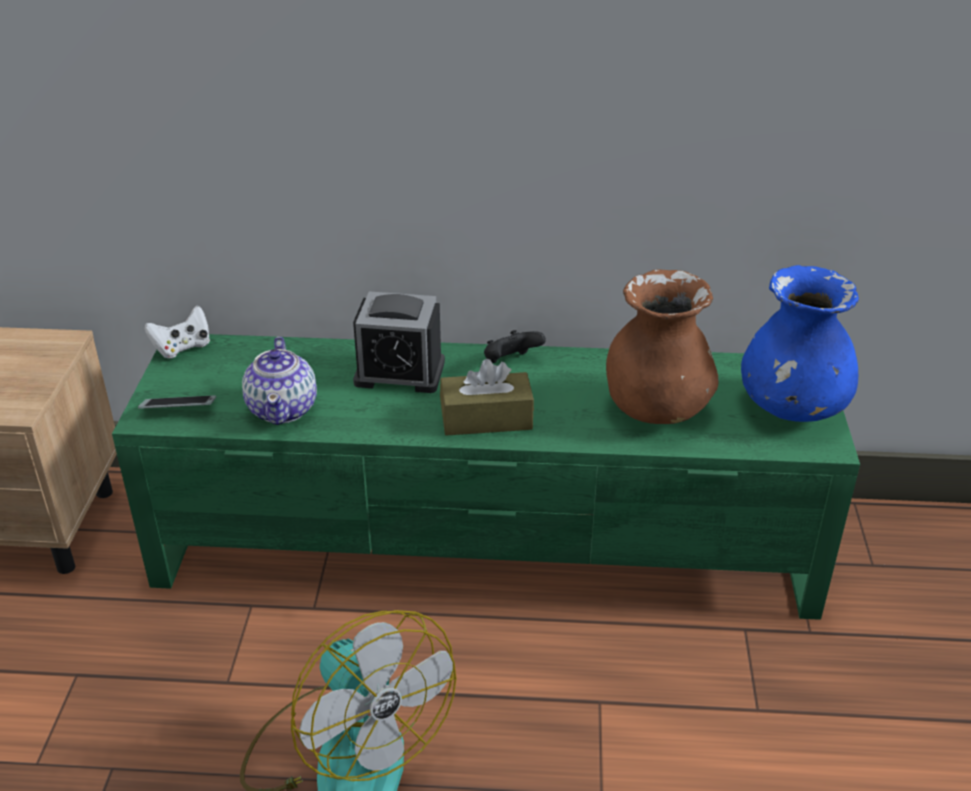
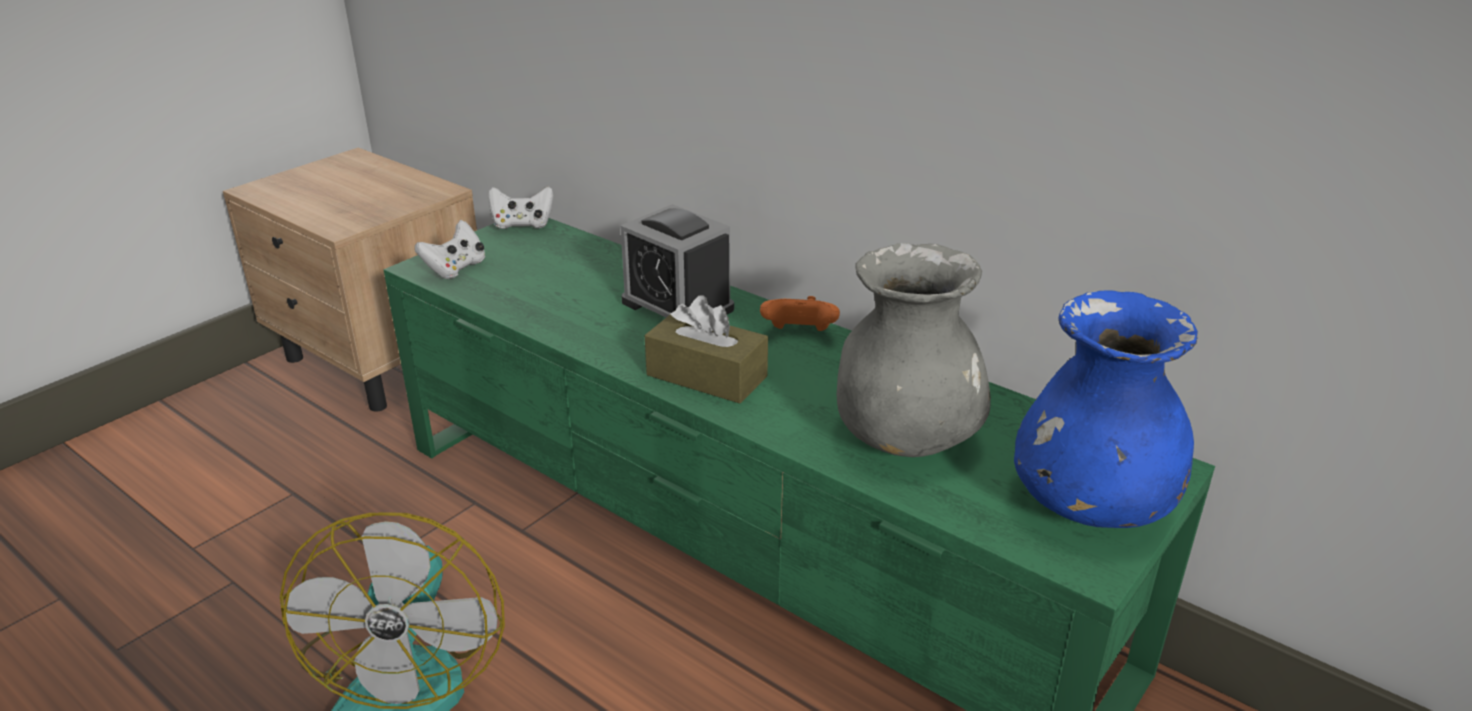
camera: 35 degrees right, 5 degrees down
(179, 408) = (455, 268): phone -> white game controller
(283, 408) = (536, 298): teapot -> none
(510, 363) = (799, 335): black game controller -> orange game controller
(655, 410) = (905, 438): brown vase -> grey vase

